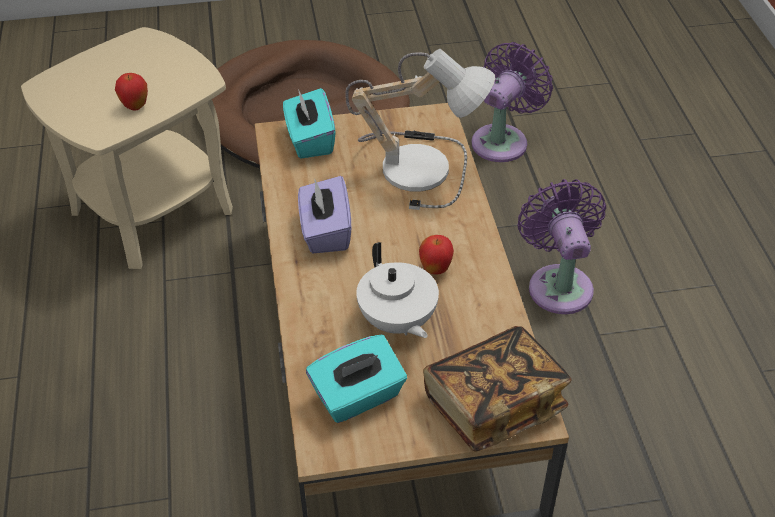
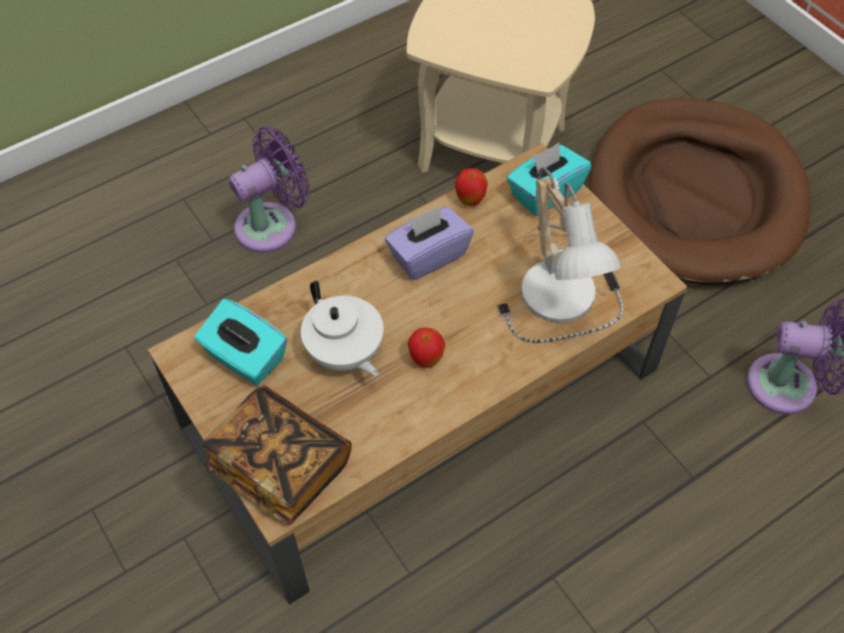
camera: 65 degrees right, 10 degrees up
(135, 106) = (476, 48): apple -> apple (470, 200)
(397, 321) = (344, 353): white teapot -> white teapot turned 75 degrees counterclockwise
(558, 284) = (602, 515): purple fan -> purple fan (272, 225)

